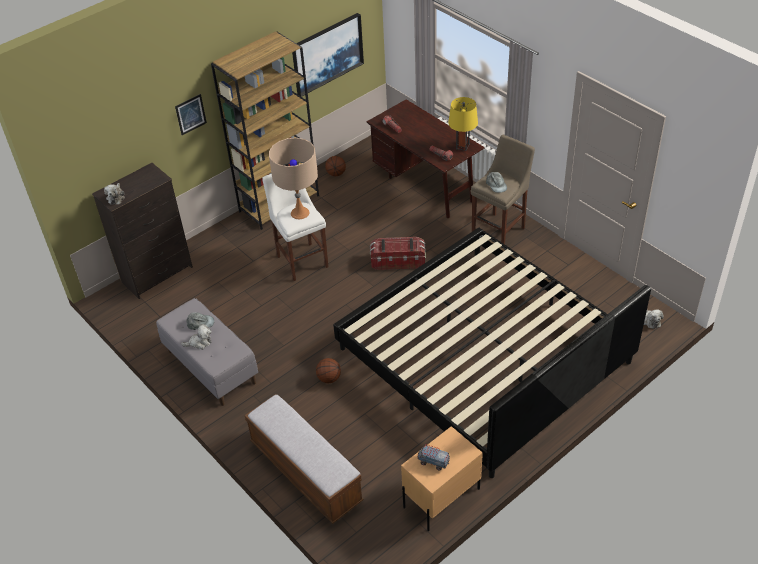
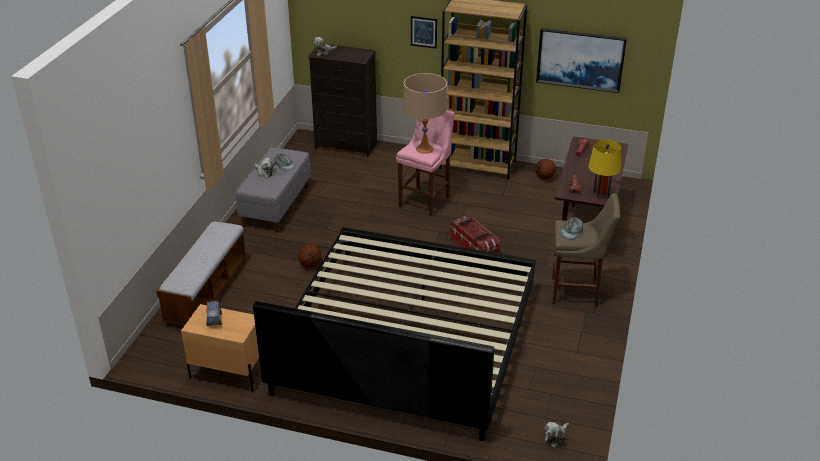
camera: 55 degrees right, 10 degrees down
(301, 260) = (425, 201): white stool -> pink stool

